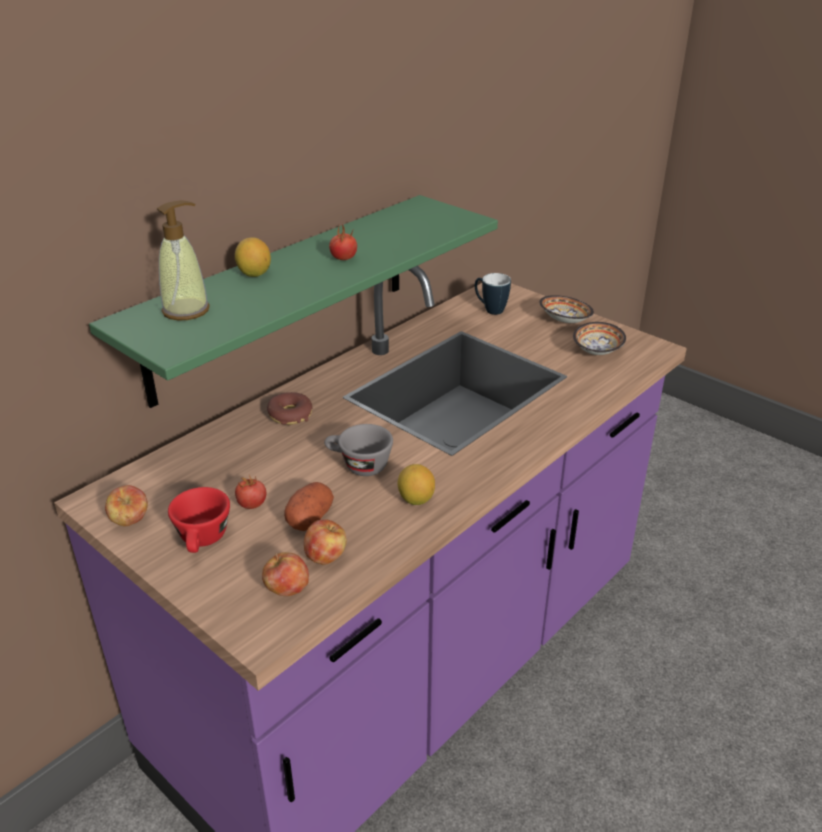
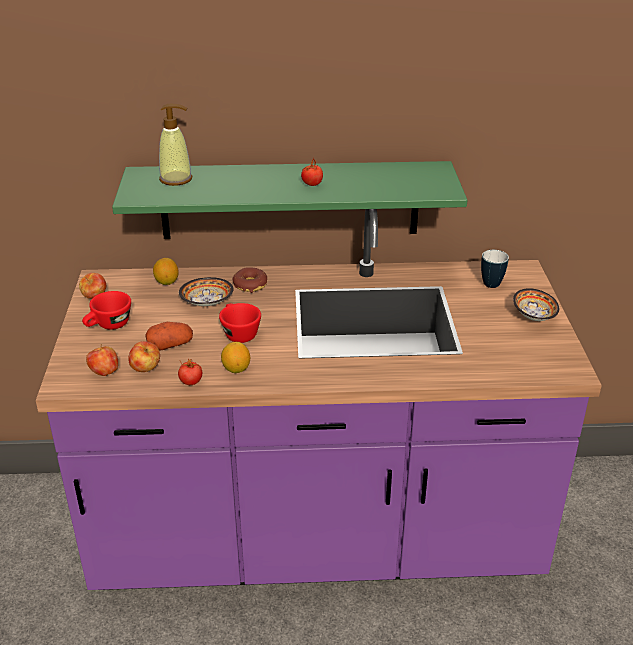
camera: 45 degrees right, 0 degrees up
(252, 504) = (156, 321): tomato -> tomato (191, 382)
(254, 274) = (246, 173): lemon -> lemon (166, 282)
(358, 466) = (238, 333): grey cup -> red cup
(597, 351) = (518, 349): bowl -> bowl (207, 303)

